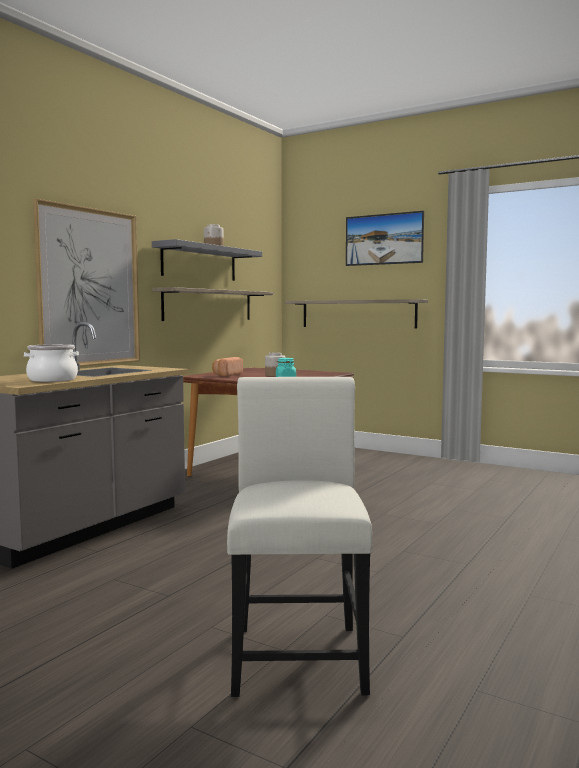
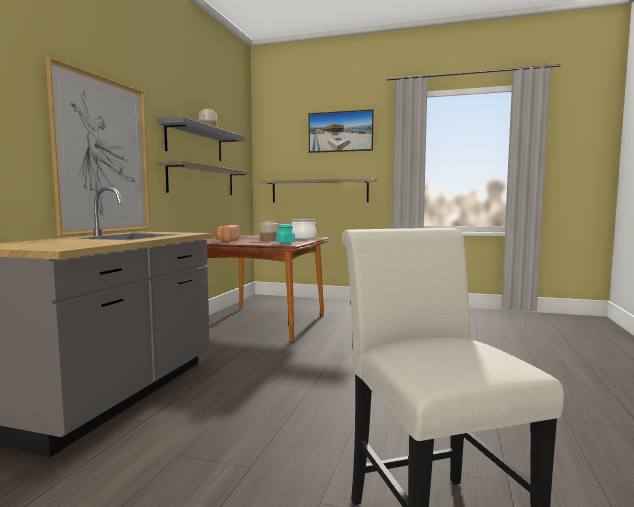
camera: 15 degrees left, 0 degrees up
(52, 380) = (88, 243): cooking pot -> cooking pot (303, 237)

